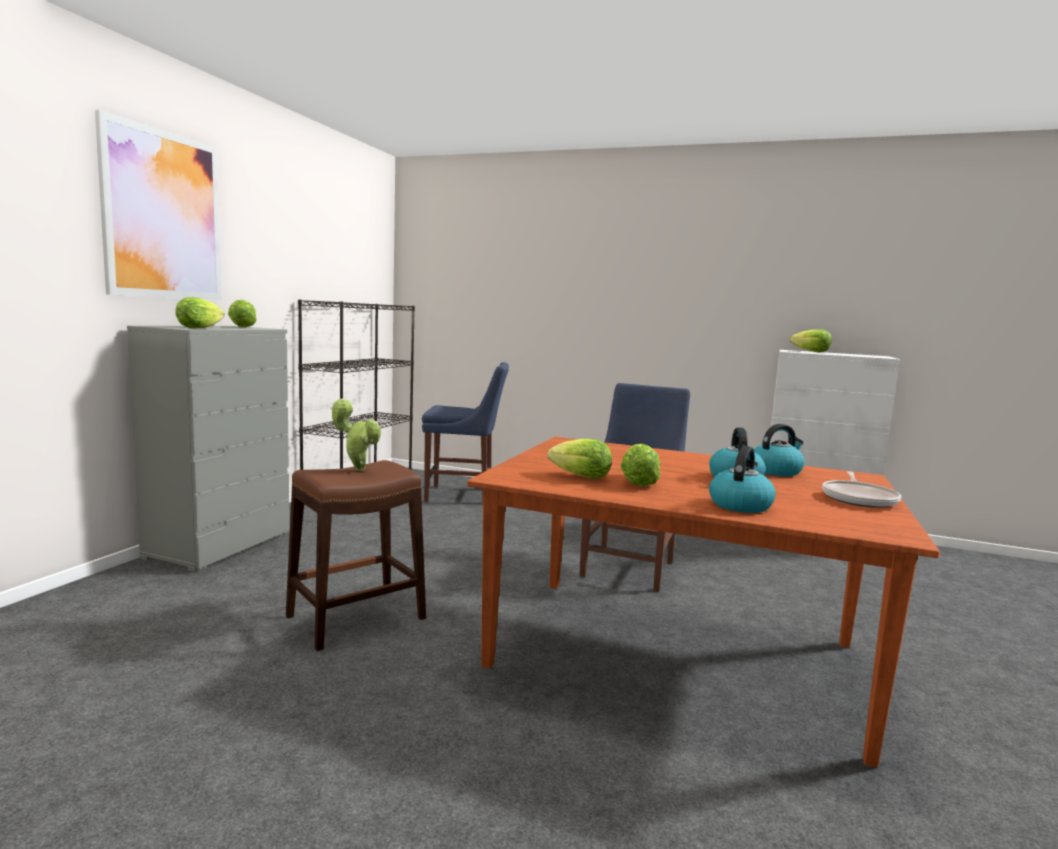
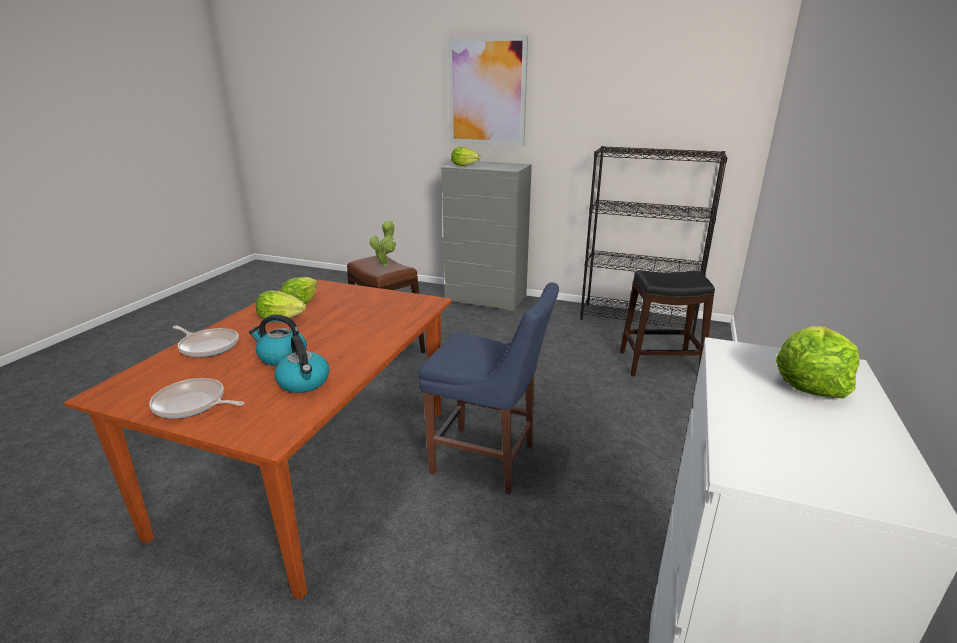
camera: 90 degrees right, 15 degrees up
(241, 327) = (512, 166): lettuce -> none
(463, 495) = (660, 364): blue chair -> black stool
(740, 505) = (208, 346): kettle -> frying pan

